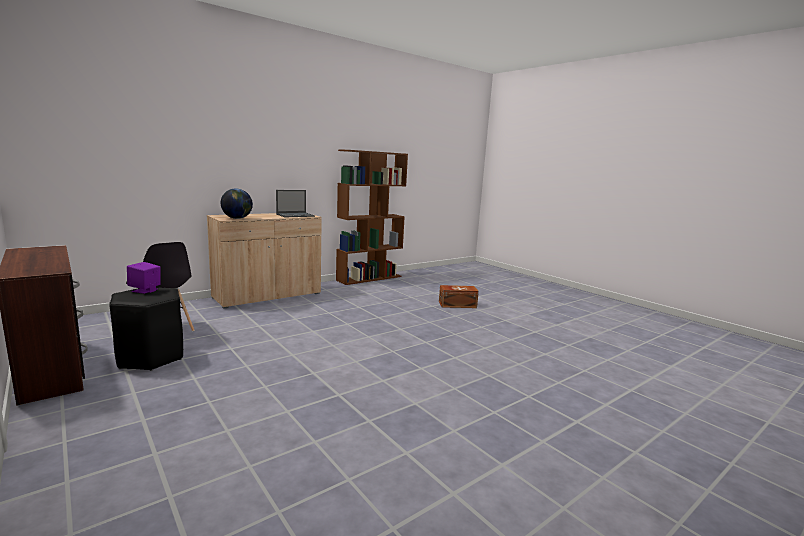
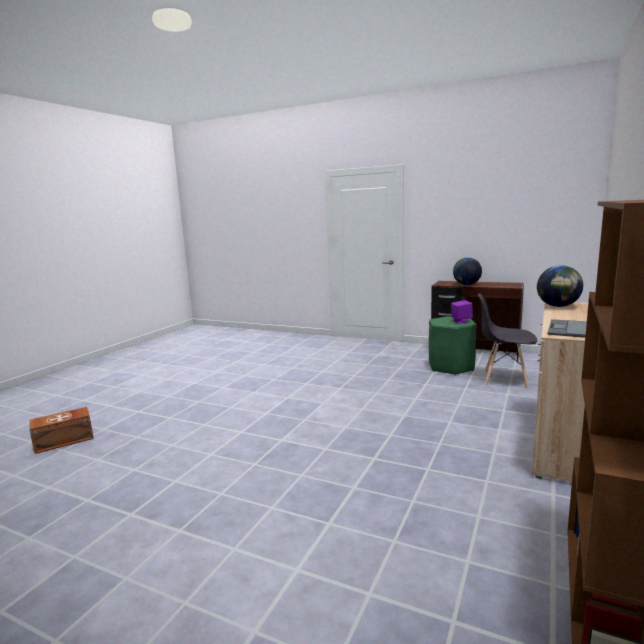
camera: 155 degrees right, 0 degrees up
(52, 261) = (466, 285): none -> globe
(151, 357) = (451, 367): black stool -> green stool
(456, 304) = (287, 551): brown storage box -> brown storage box (65, 441)

